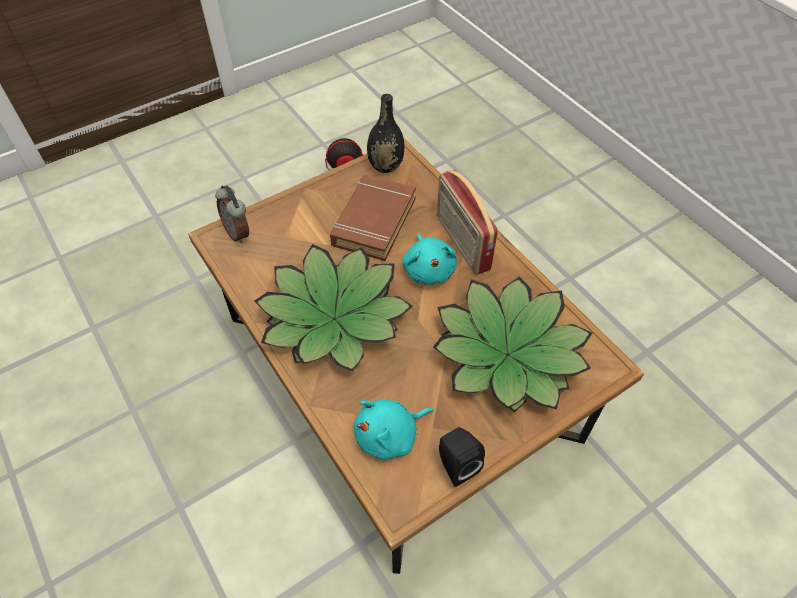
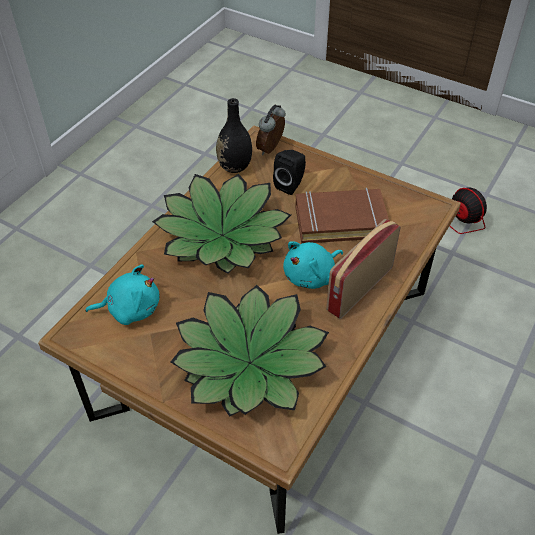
camera: 65 degrees right, 5 degrees down
(386, 166) = (412, 204): black vase -> black vase (235, 167)
(390, 435) = (130, 308): turquoise plush toy -> turquoise plush toy turned 135 degrees clockwise
(456, 465) = (121, 359): black speaker -> black speaker (291, 185)

